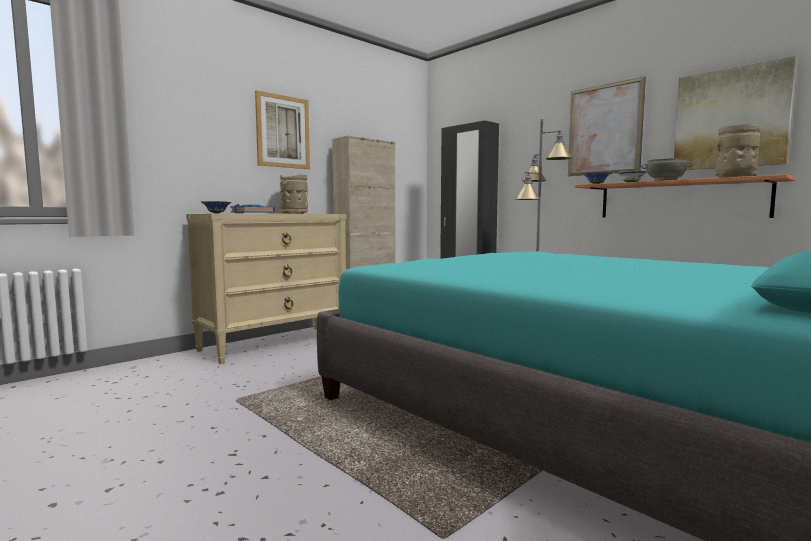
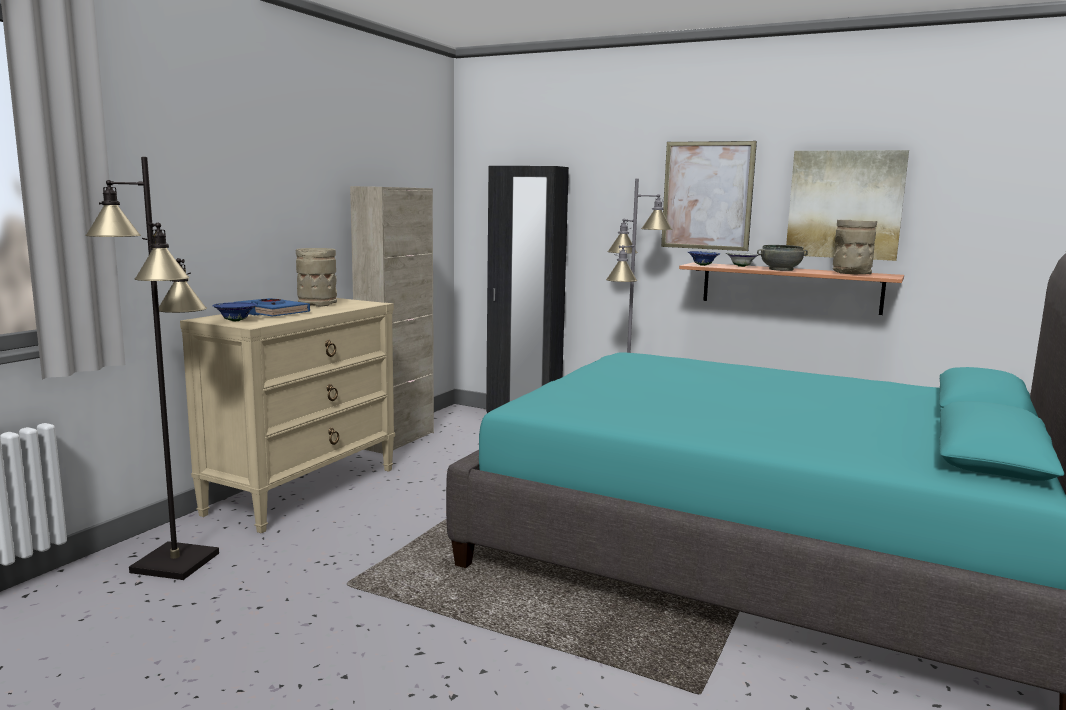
camera: 20 degrees left, 5 degrees up
(150, 373) = (175, 562): none -> black floor lamp
(283, 131) = (290, 182): picture -> none

